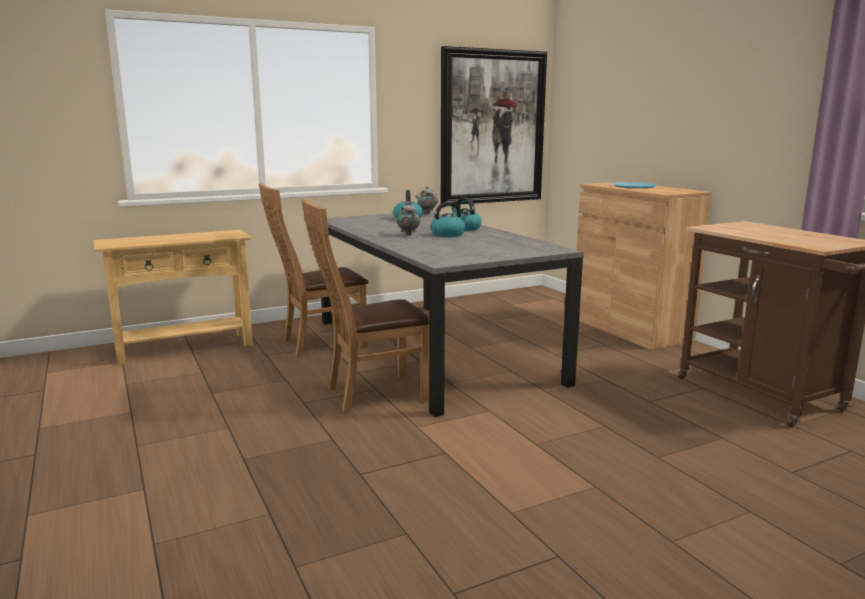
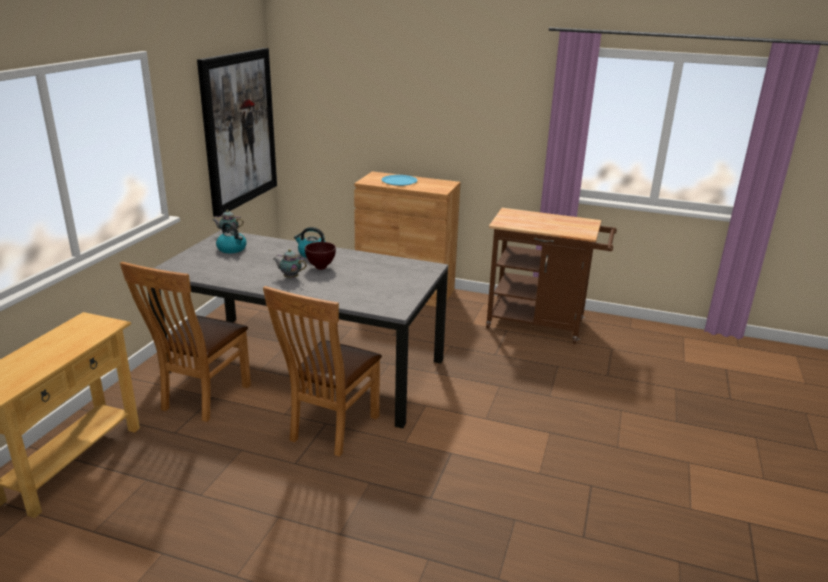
camera: 45 degrees left, 10 degrees up
(448, 234) = (320, 267): kettle -> brown bowl

